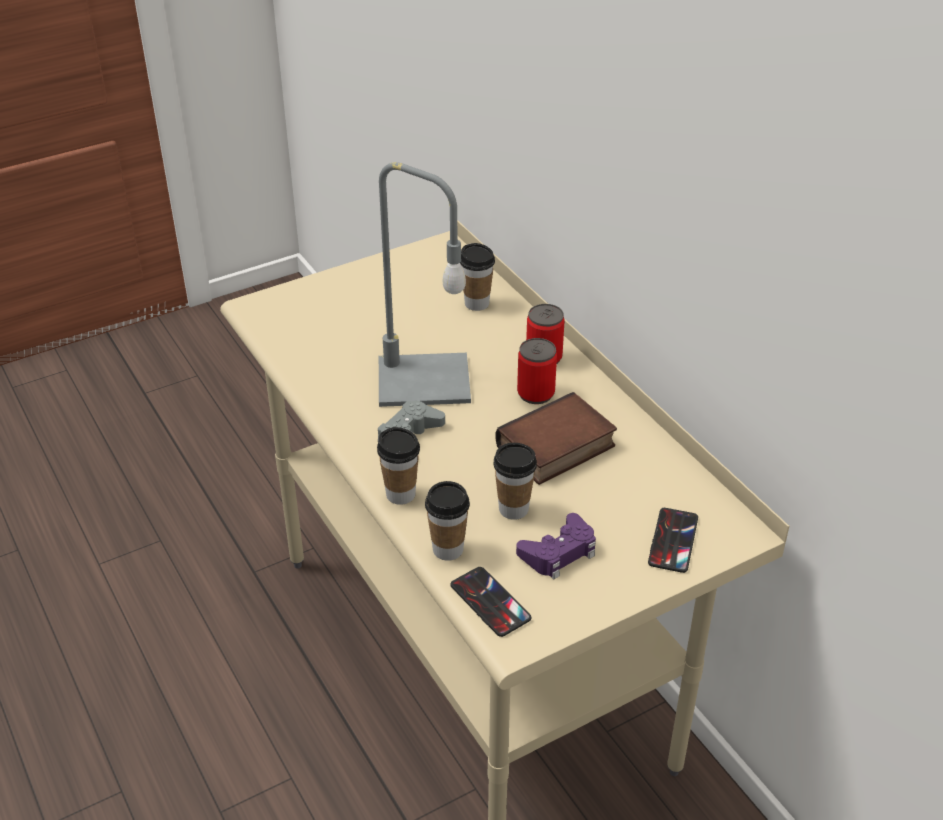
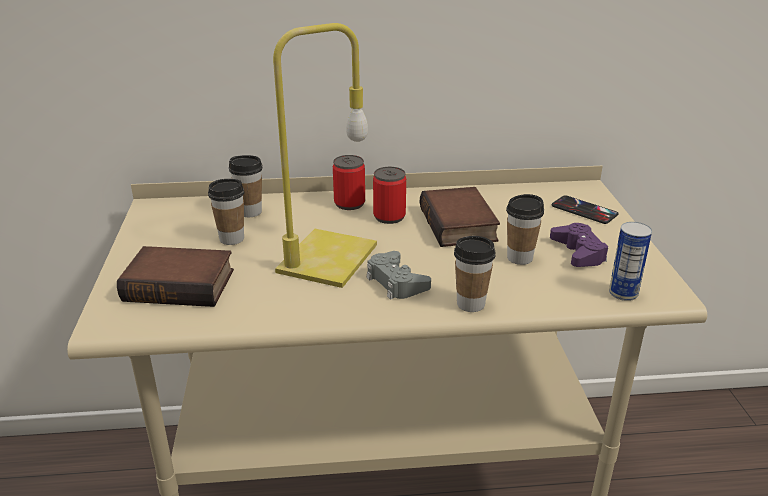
camera: 65 degrees left, 10 degrees down
(329, 317) = (181, 284): none -> book
(421, 381) = (327, 260): grey table lamp -> yellow table lamp
(448, 549) = (553, 297): cup -> cup (232, 239)
(490, 602) = (623, 293): phone -> can

